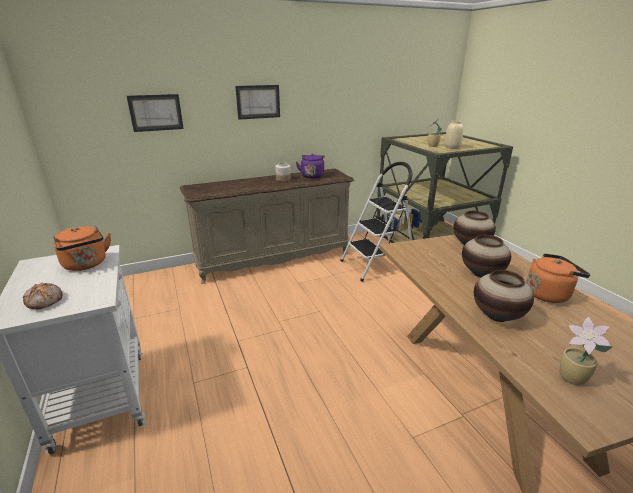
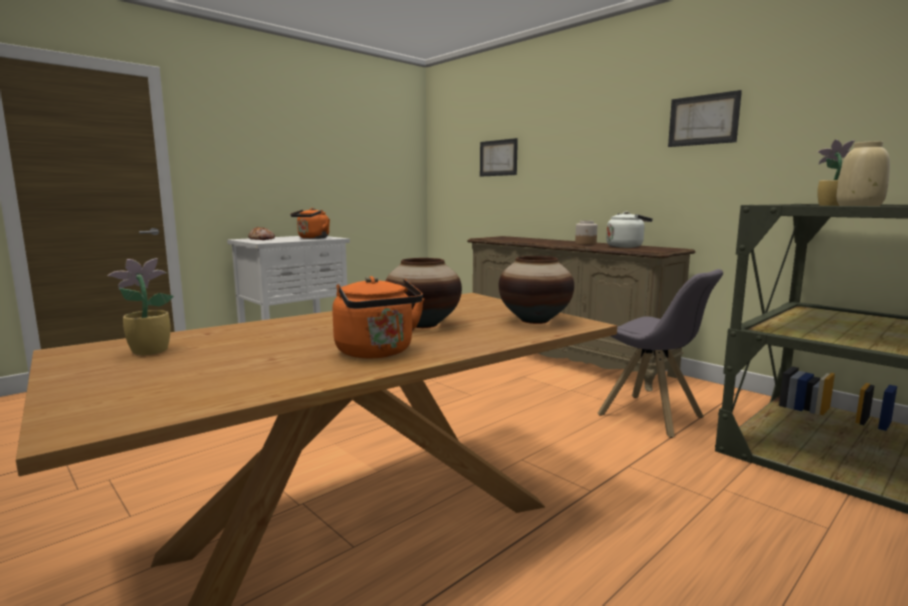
camera: 70 degrees right, 15 degrees down
(258, 102) = (593, 143): picture -> picture (703, 120)
(312, 176) = (626, 246): purple kettle -> white kettle
(379, 265) = (651, 415): step ladder -> grey chair
(497, 315) = (297, 329): vase -> none

